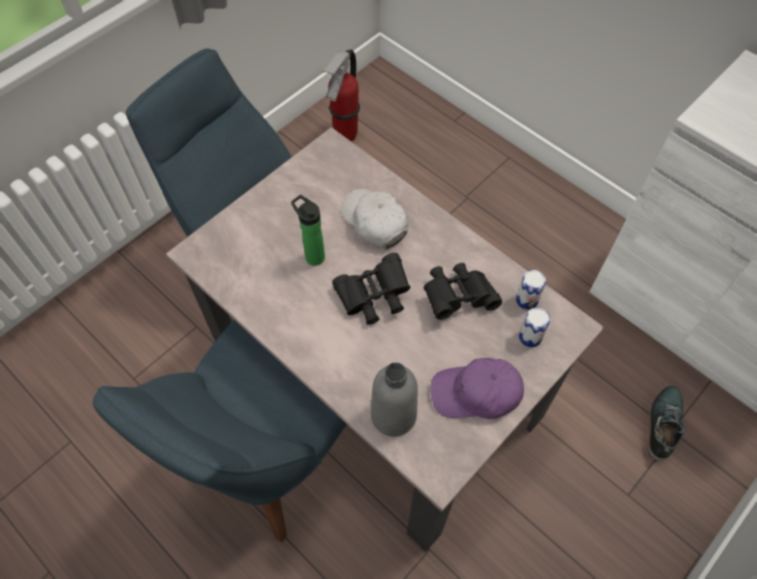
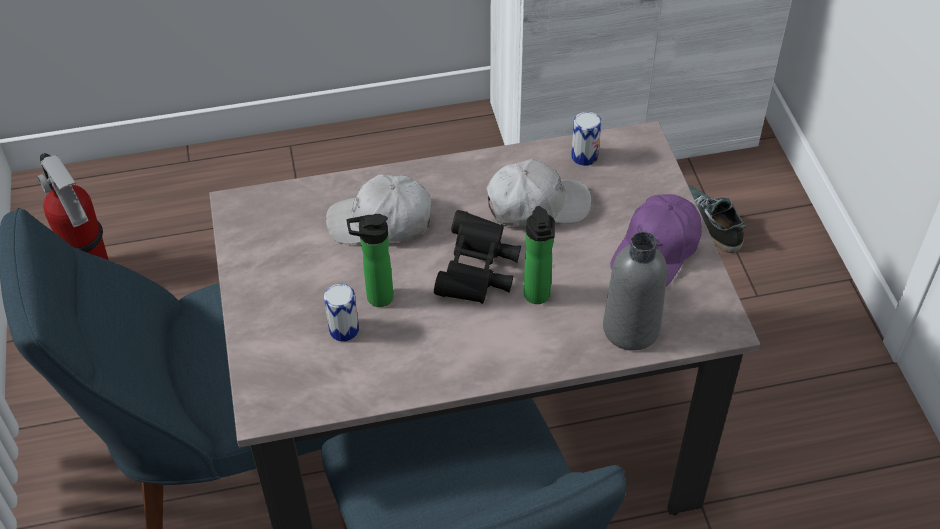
camera: 55 degrees left, 10 degrees down
(378, 343) = (537, 298): none -> bottle
(458, 297) = (536, 205): black binoculars -> white cap
(530, 337) = (627, 177): can -> can (344, 330)

